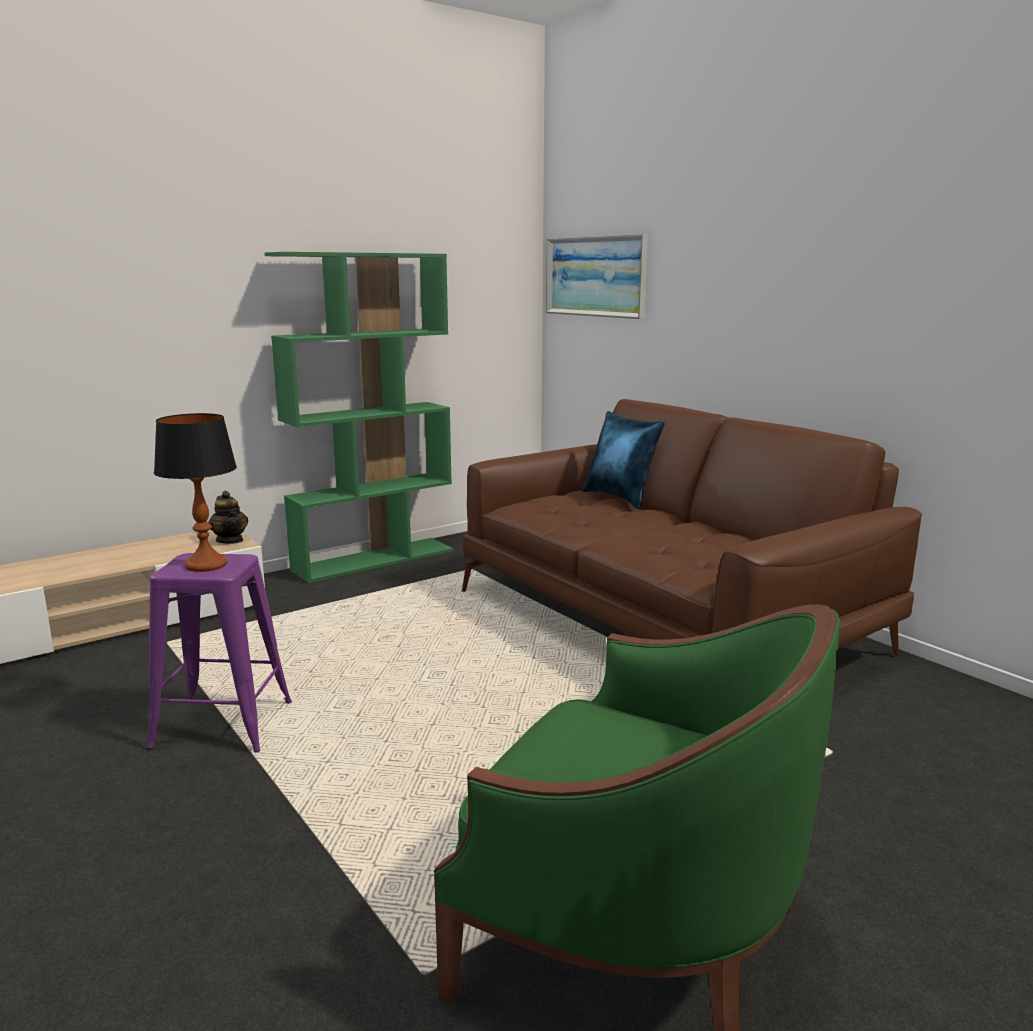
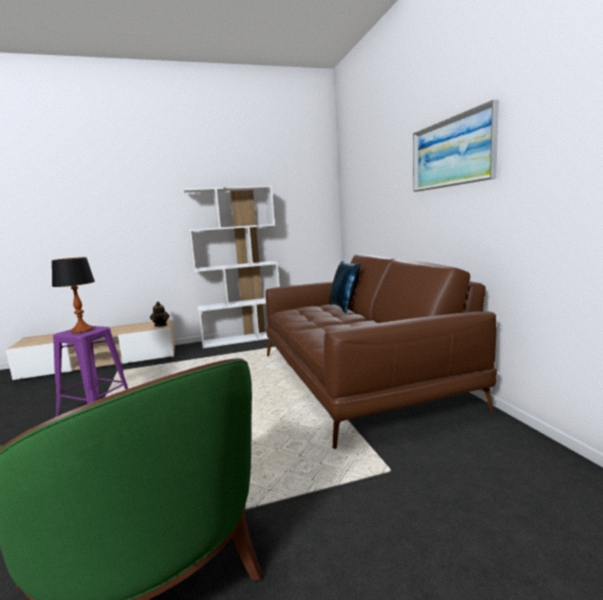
camera: 20 degrees right, 5 degrees down
(374, 559) = (243, 339): green bookcase -> white bookcase
(595, 276) = (355, 191): picture -> picture (451, 153)

